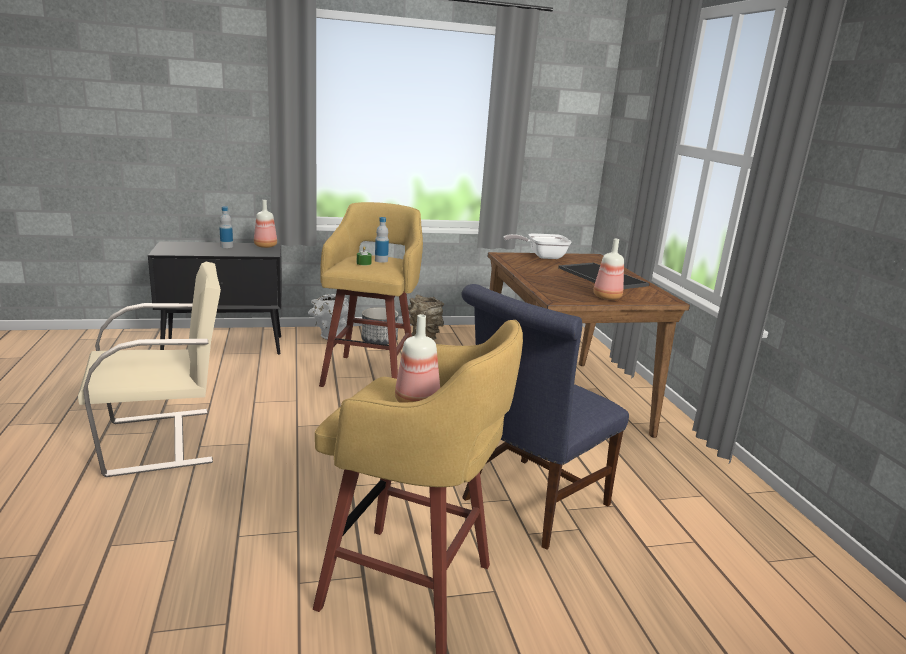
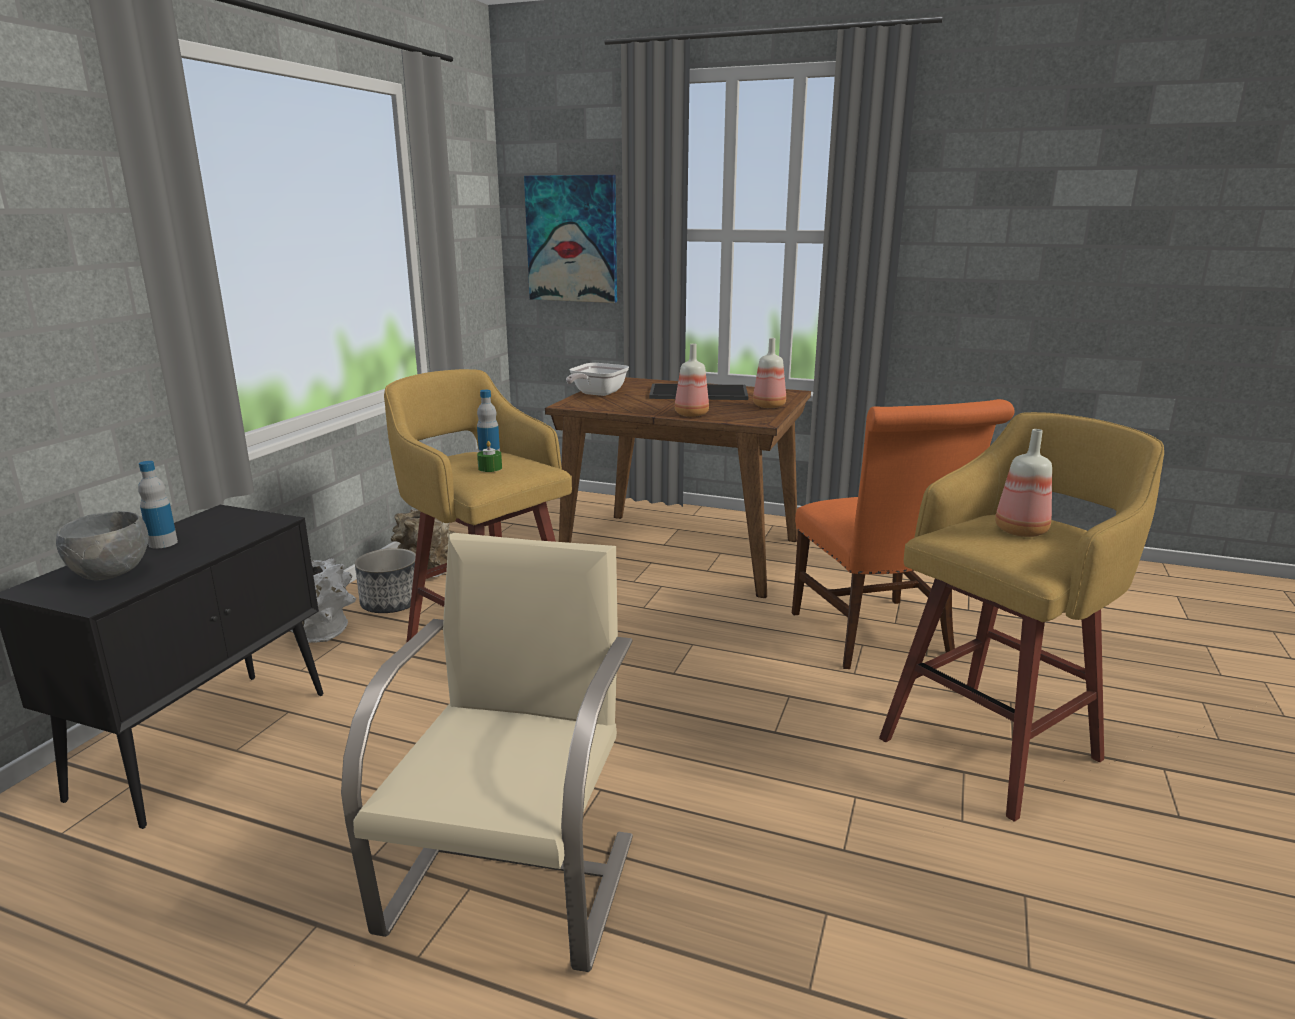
camera: 55 degrees left, 0 degrees up
(189, 248) = (112, 574): none -> grey bowl
(264, 246) = (218, 517): bottle -> bottle (690, 414)
(529, 504) = (876, 637): blue chair -> orange chair
(633, 145) = (572, 239): none -> picture

